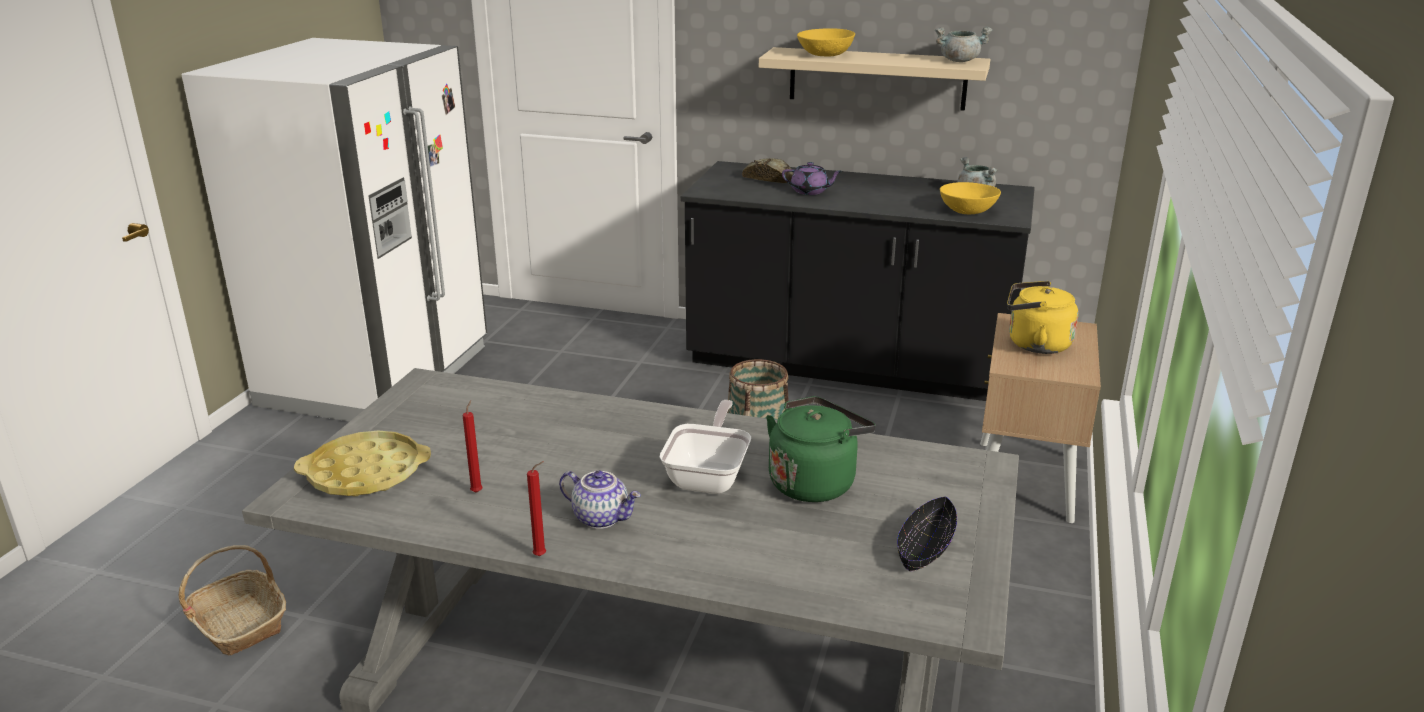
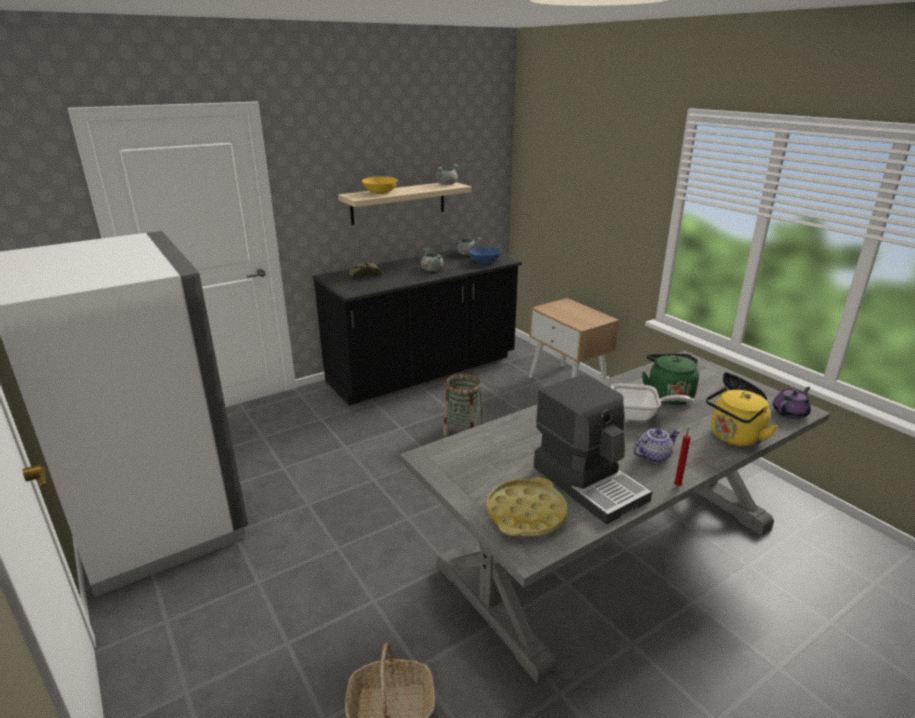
camera: 50 degrees left, 0 degrees up
(477, 491) = (589, 482): red candle -> coffee machine
(709, 476) = (638, 415): frying pan -> frying pan turned 135 degrees clockwise
(810, 191) = (401, 275): purple teapot -> purple teapot (790, 413)
(866, 197) = (432, 270): none -> grey cooking pot
(968, 211) = (485, 262): yellow bowl -> blue bowl
(1034, 344) = (569, 314): yellow kettle -> yellow kettle (734, 438)

